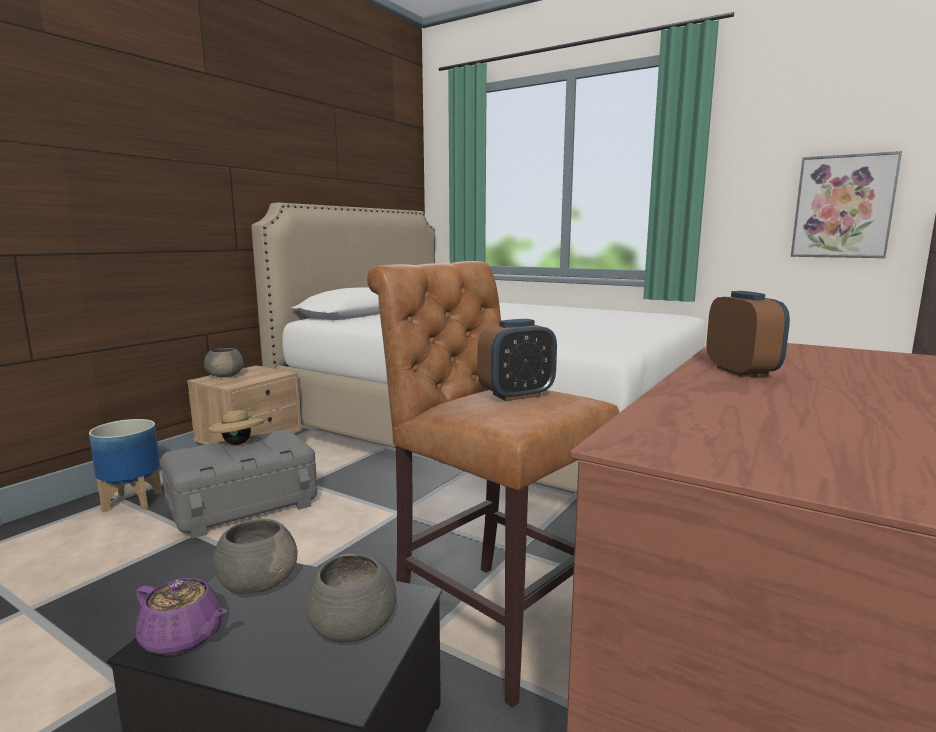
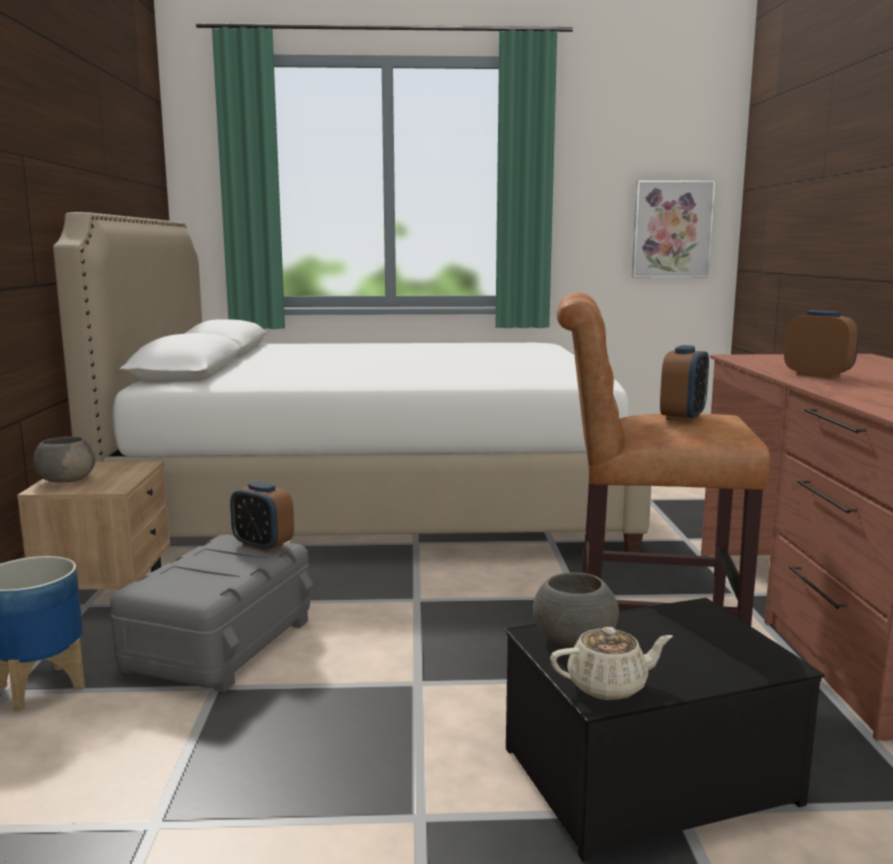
camera: 35 degrees left, 0 degrees up
(183, 637) = (609, 686): purple teapot -> beige teapot
(238, 443) = (201, 560): beige hat -> none
(286, 442) = (263, 545): none -> alarm clock
(351, 628) = (705, 636): grey bowl -> none

